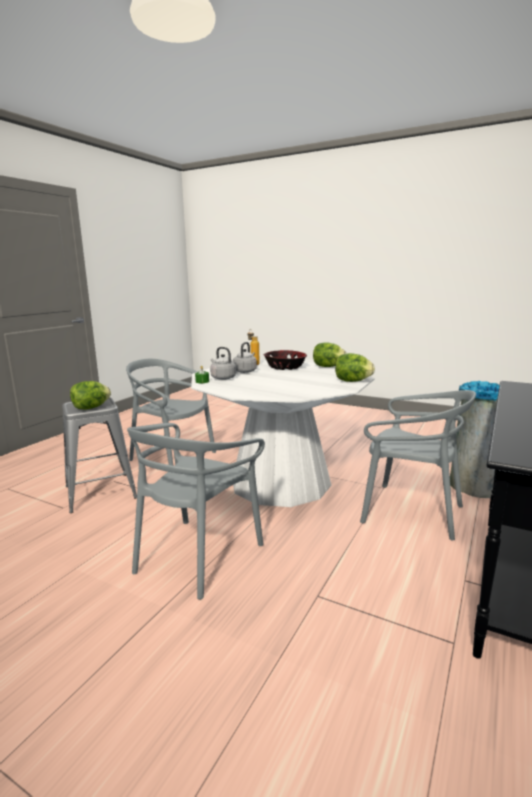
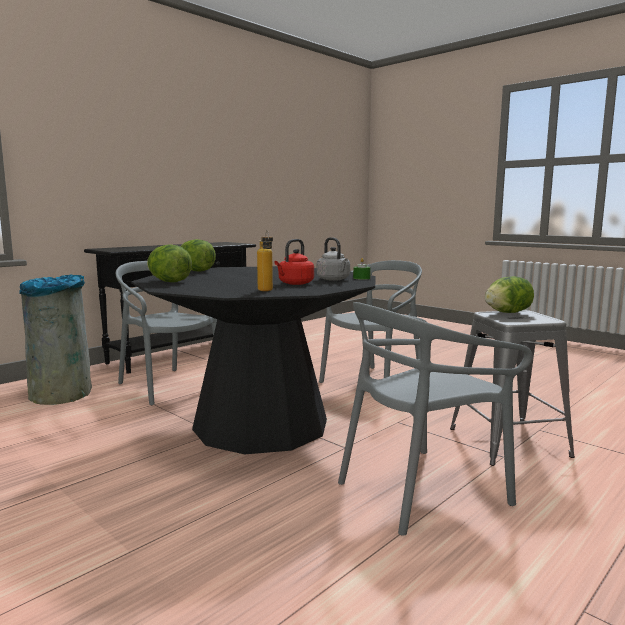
camera: 165 degrees left, 5 degrees down
(172, 458) = (421, 490): grey chair -> grey chair turned 105 degrees clockwise
(245, 371) = (294, 283): grey kettle -> red kettle
(281, 482) = (261, 424): white dining table -> black dining table
(285, 367) = (229, 284): bowl -> none

